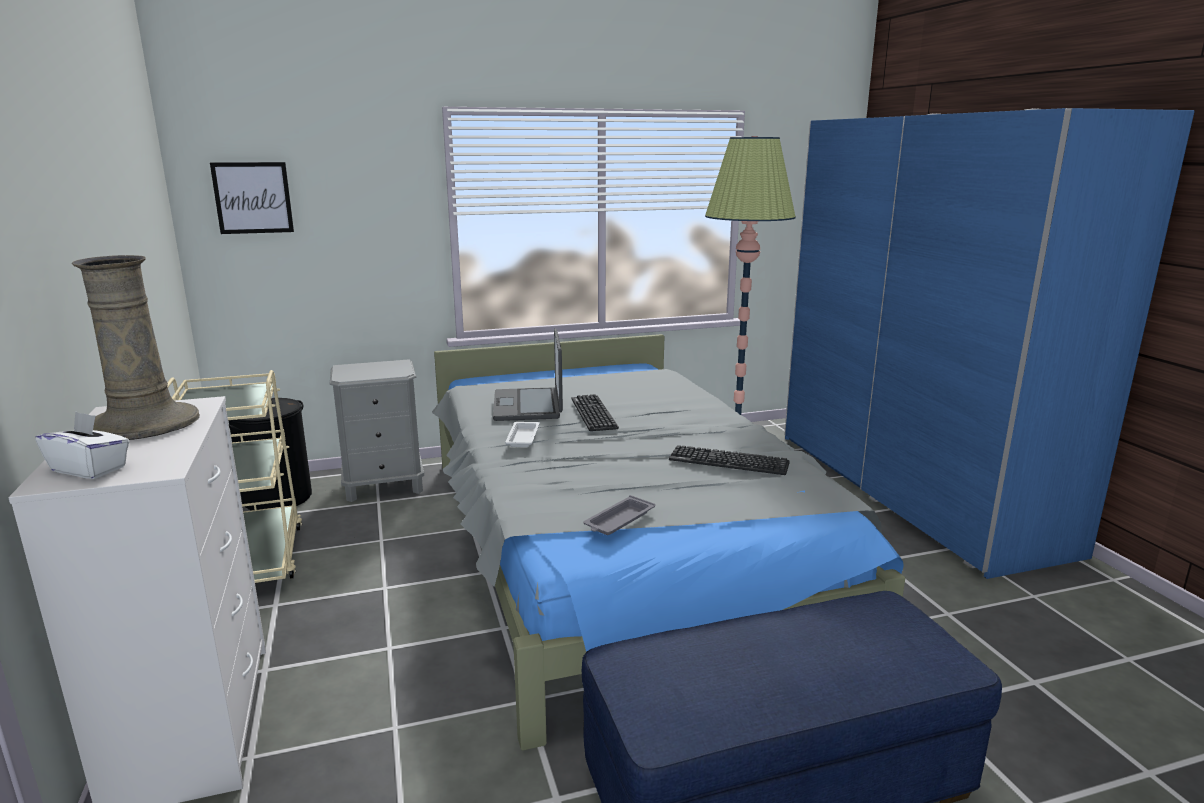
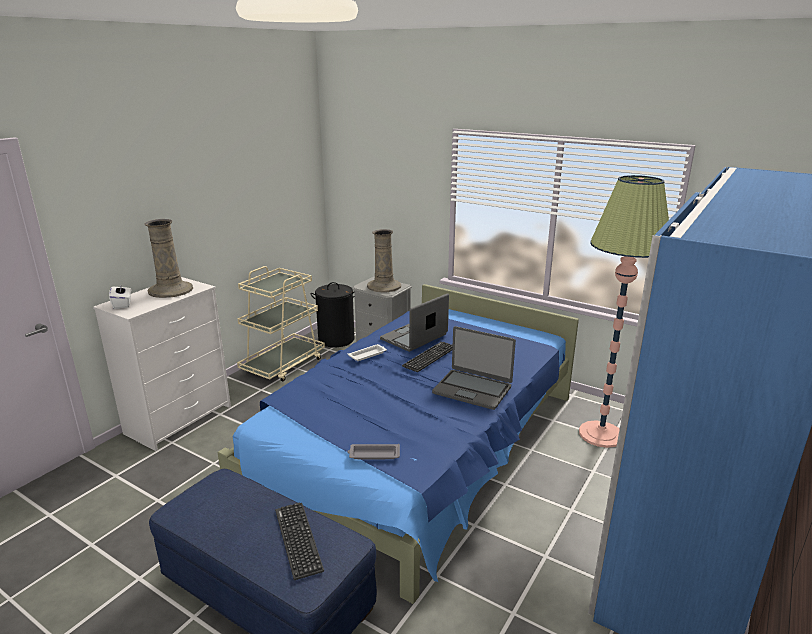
camera: 50 degrees right, 5 degrees up
(253, 198) = (355, 174): picture -> none
(379, 369) = (384, 286): none -> beige vase
(616, 547) = (418, 446): grey bed -> blue bed
(618, 521) = (304, 419): grey tray -> grey tray (373, 454)
(703, 420) = (472, 389): none -> laptop
(728, 461) = (418, 420): keyboard -> keyboard (298, 539)

